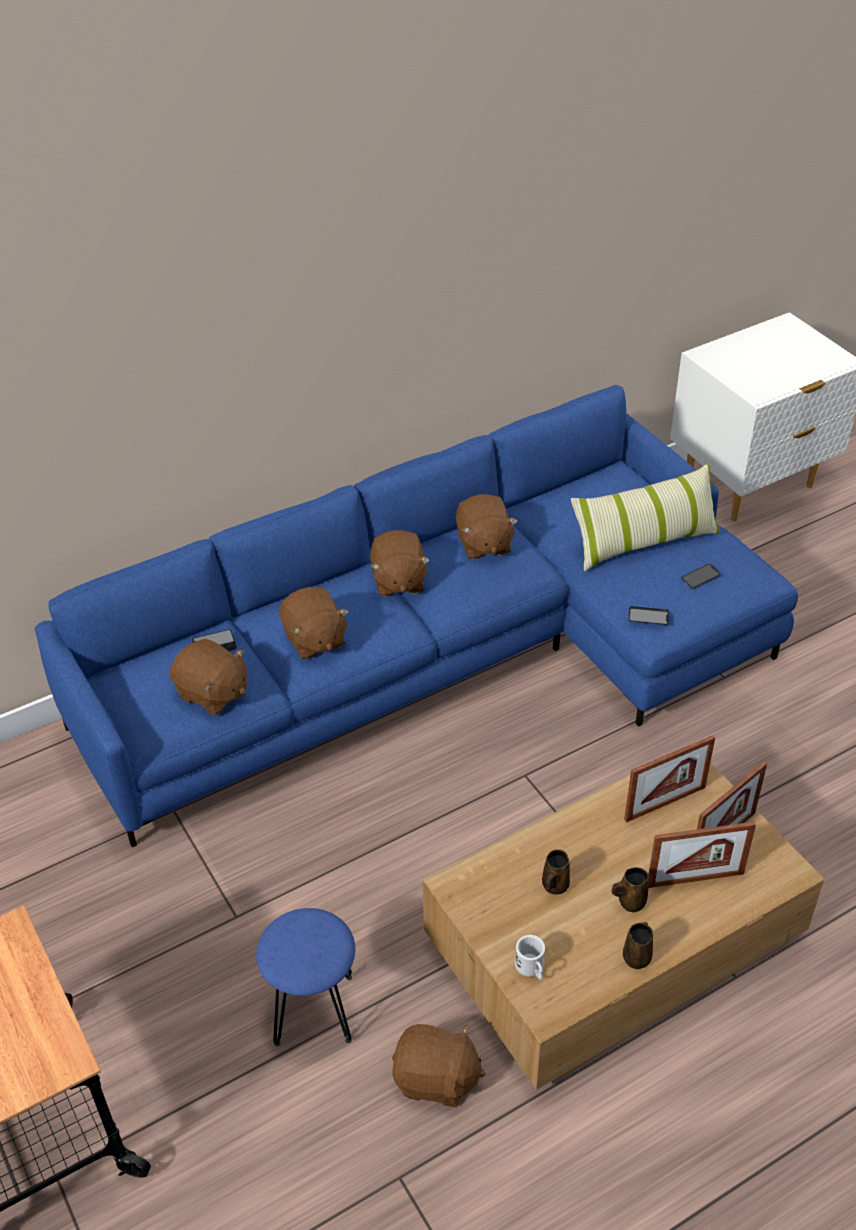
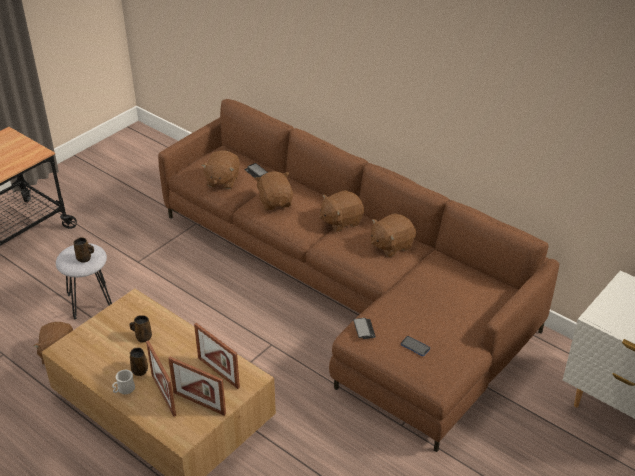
camera: 70 degrees right, 5 degrees down
(312, 1009) = (90, 301): blue stool -> grey stool
(314, 639) = (275, 202): brown plush toy -> brown plush toy turned 120 degrees clockwise
(443, 658) = (349, 289): blue sofa -> brown sofa
(531, 969) = (85, 339): white mug -> white mug (124, 390)
(637, 956) = (102, 379): brown mug -> brown mug (85, 258)
(644, 542) = (437, 314): pillow -> none

